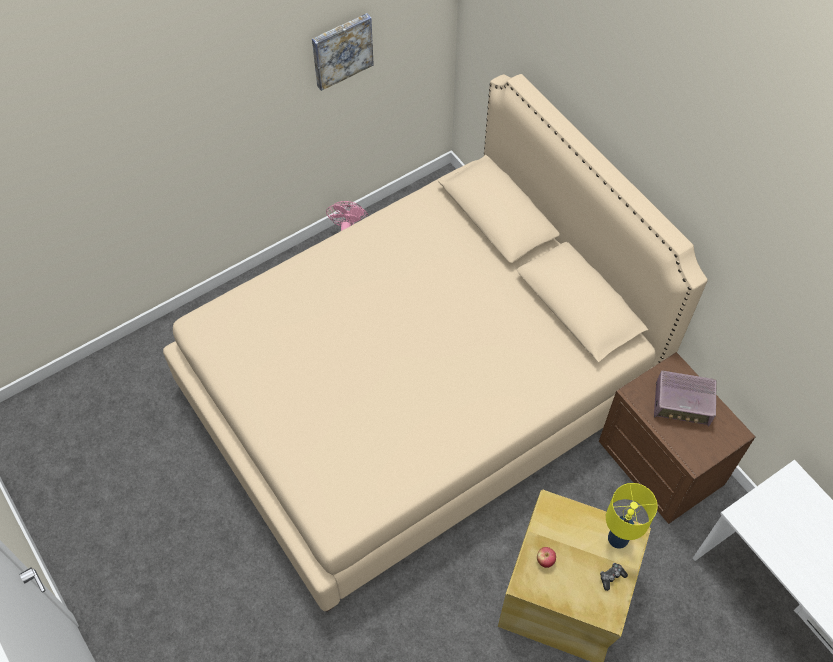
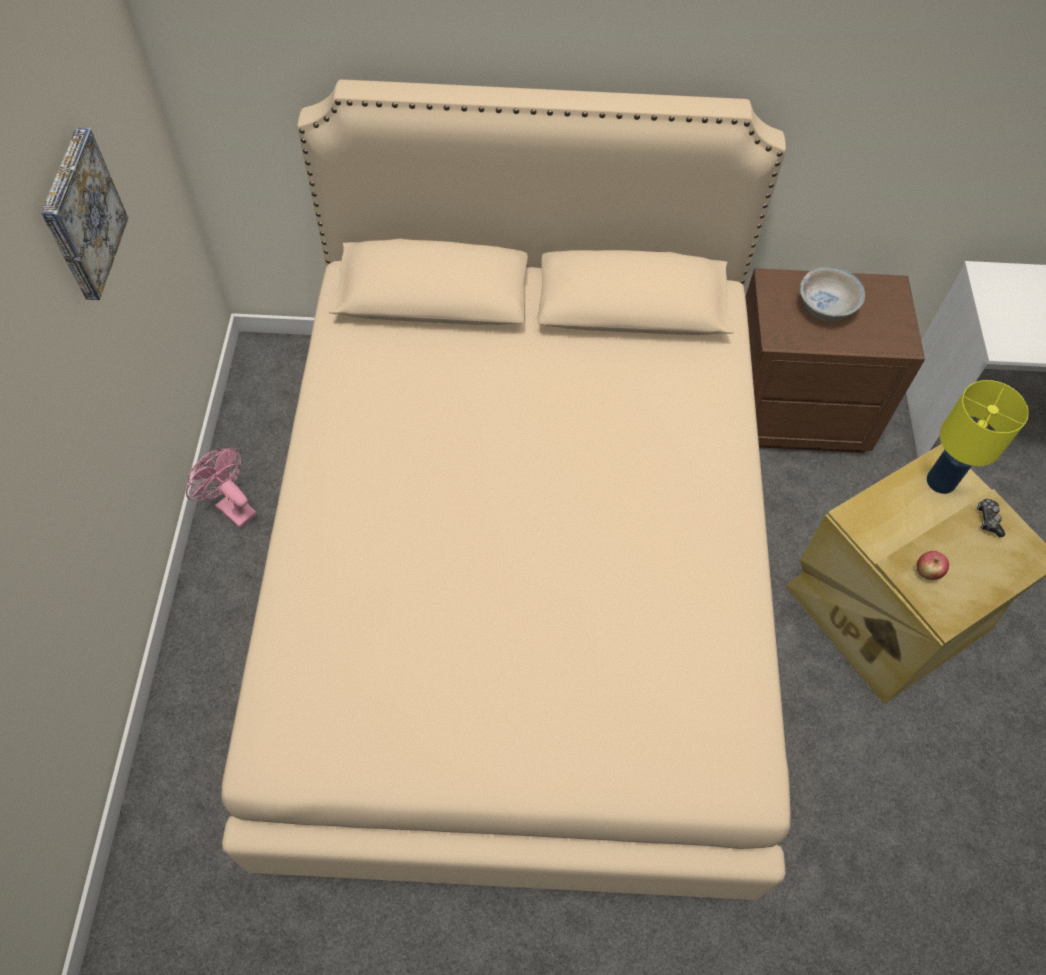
camera: 55 degrees left, 0 degrees up
(682, 405) = (825, 307): radio -> white bowl

